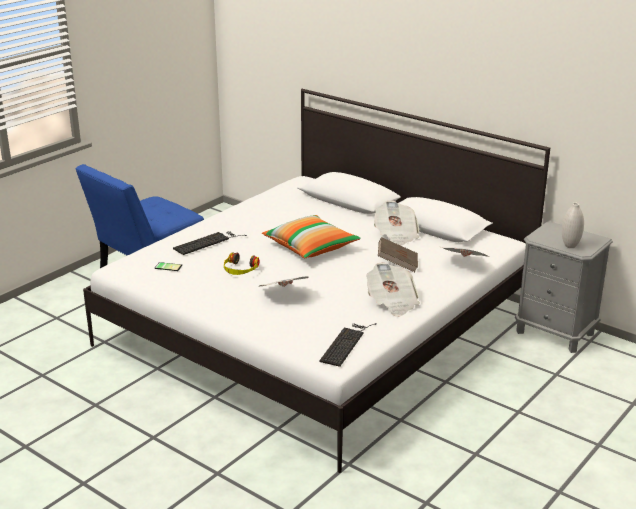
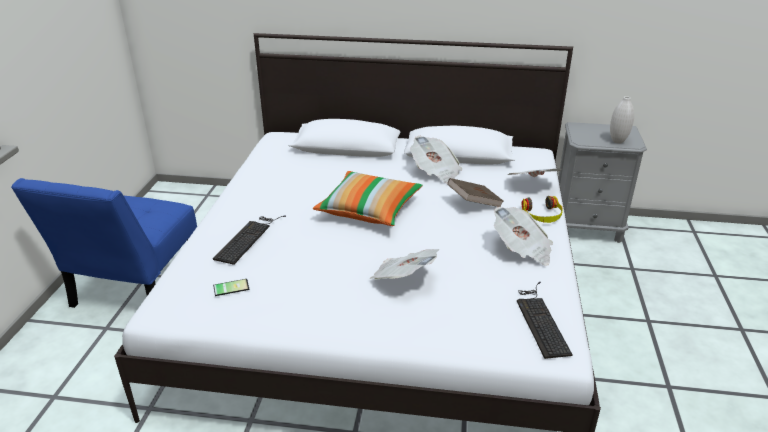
camera: 30 degrees left, 5 degrees up
(240, 269) = (323, 262): headphones -> headphones (542, 215)

